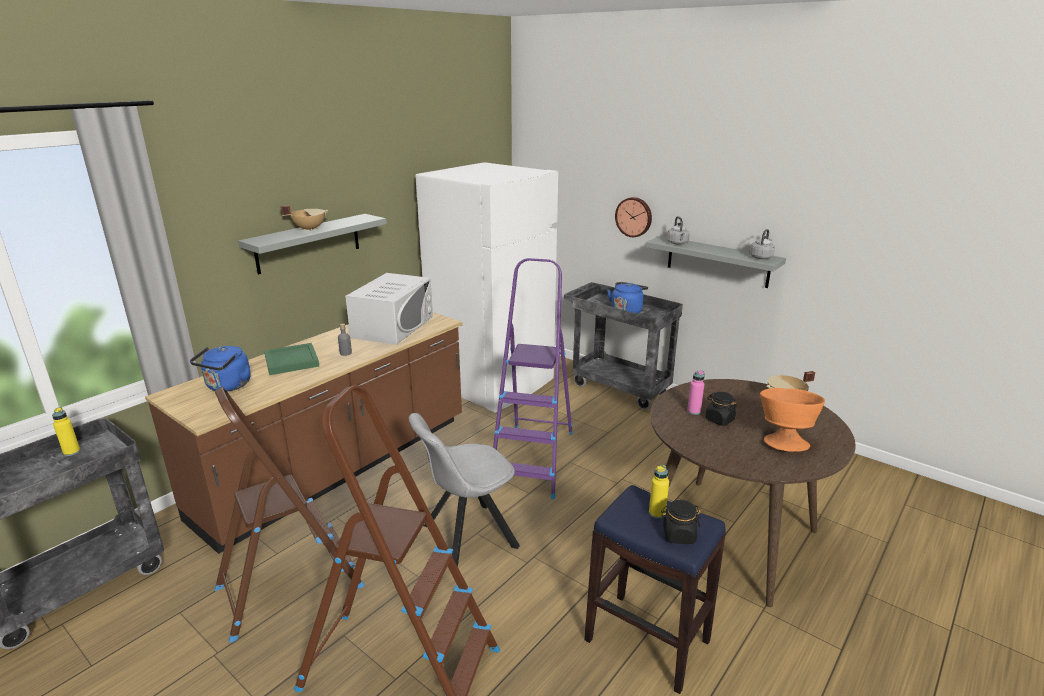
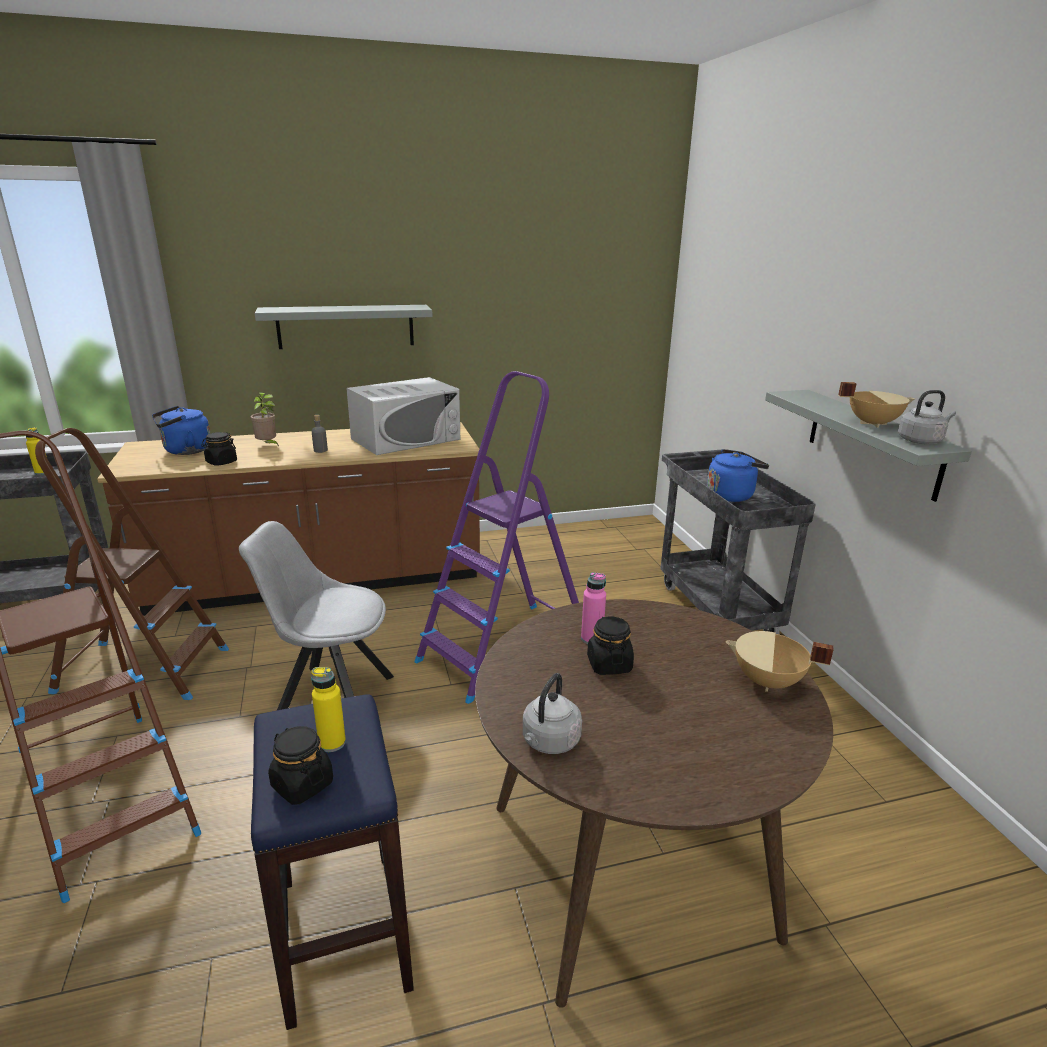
camera: 35 degrees right, 0 degrees up
(283, 385) = (221, 462): none -> black jar
(292, 361) = (268, 445): green tray -> potted plant
(309, 229) = (336, 308): beige cooking pot -> beige cooking pot (872, 423)
(493, 381) = (571, 551): white fridge -> none
(634, 217) = (782, 357): wall clock -> none
(678, 243) = (812, 401): grey kettle -> grey kettle (549, 742)
(783, 441) = (656, 737): orange bowl -> none

